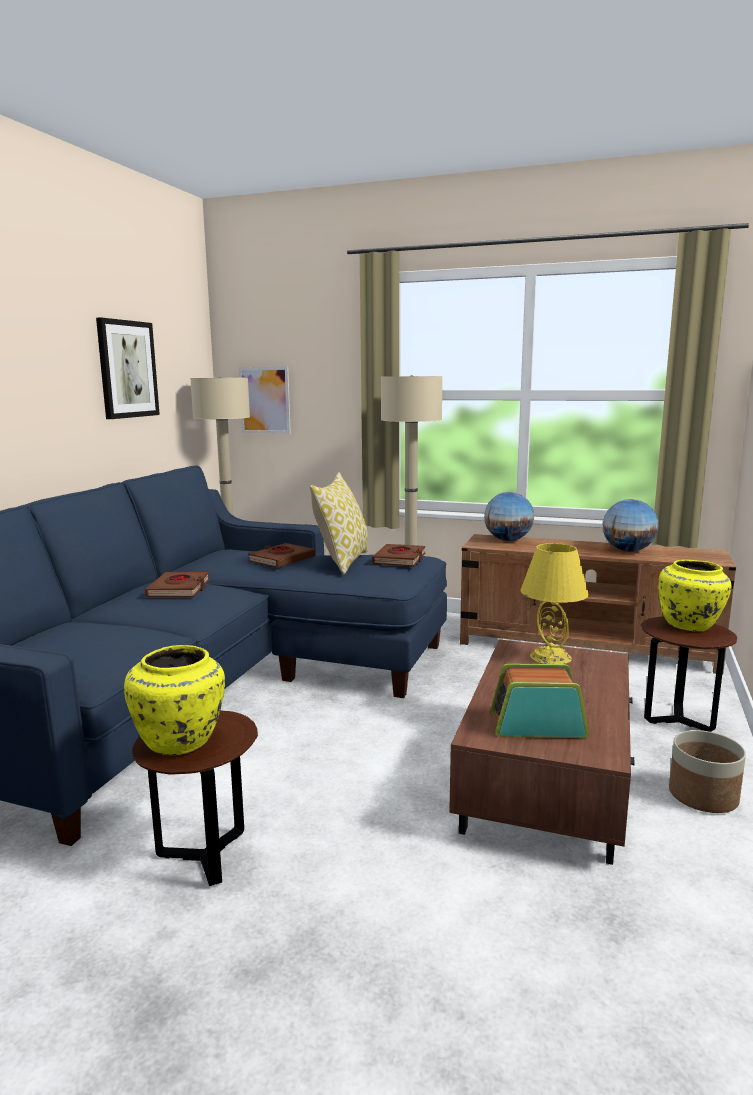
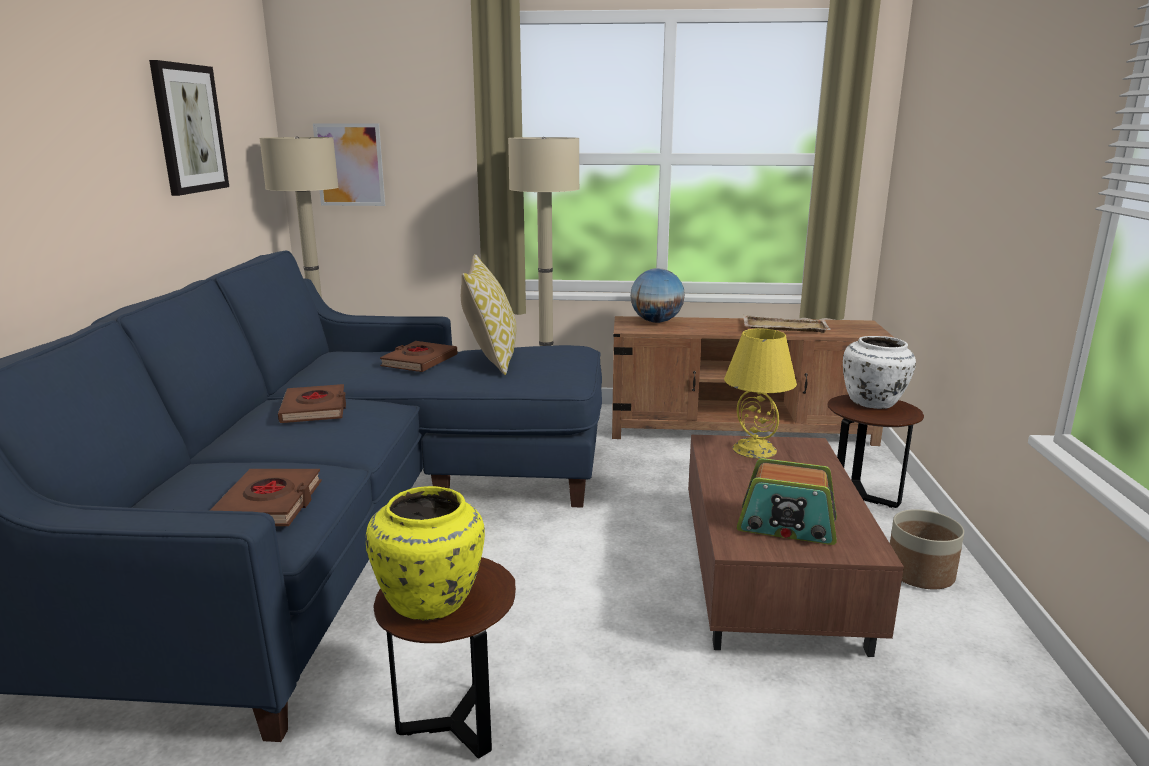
camera: 15 degrees left, 5 degrees up
(399, 559) = (556, 352): brown book -> brown book (269, 504)
(537, 724) = (787, 526): radio -> radio turned 150 degrees counterclockwise
(627, 550) = (784, 327): globe -> beige tray
(690, 626) = (874, 403): yellow vase -> white vase

